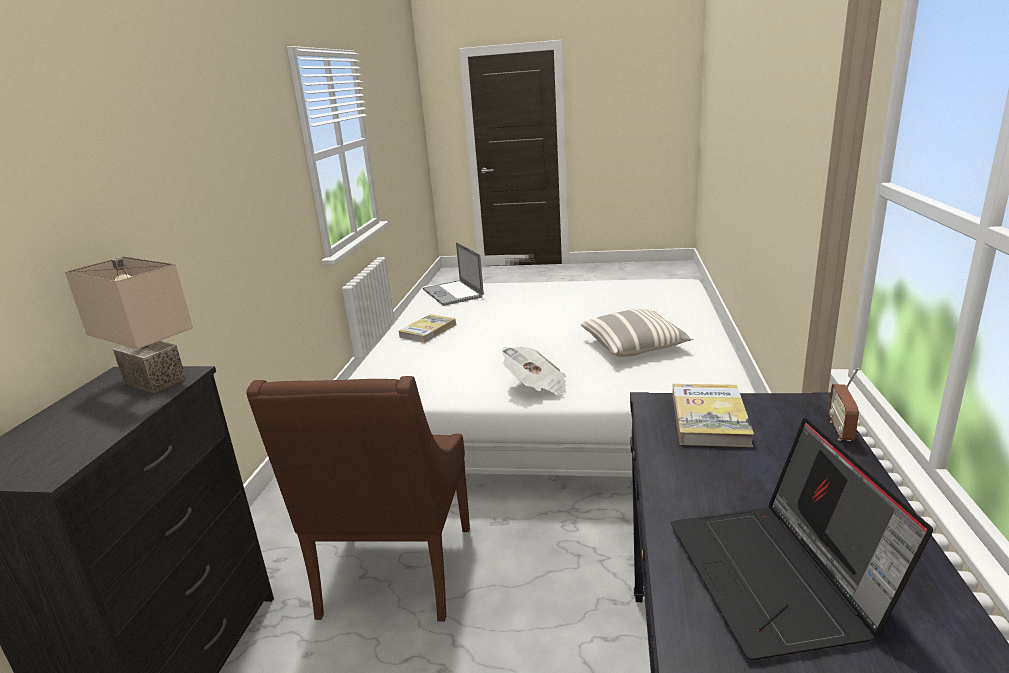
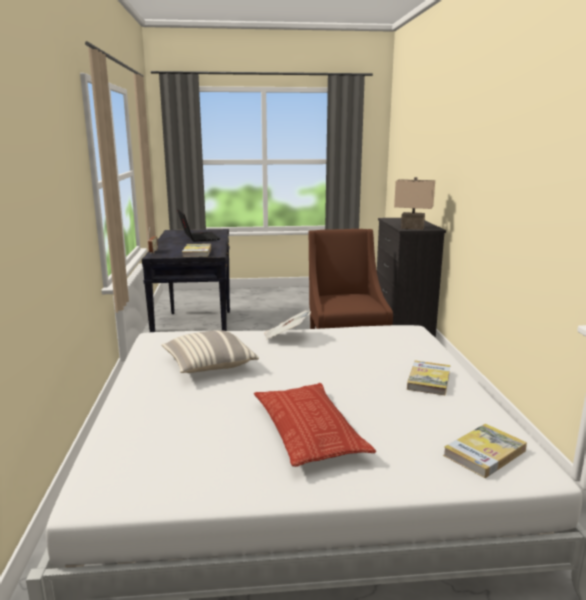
camera: 165 degrees right, 5 degrees down
(452, 293) = (484, 453): laptop -> book
(552, 301) = (308, 430): none -> pillow

